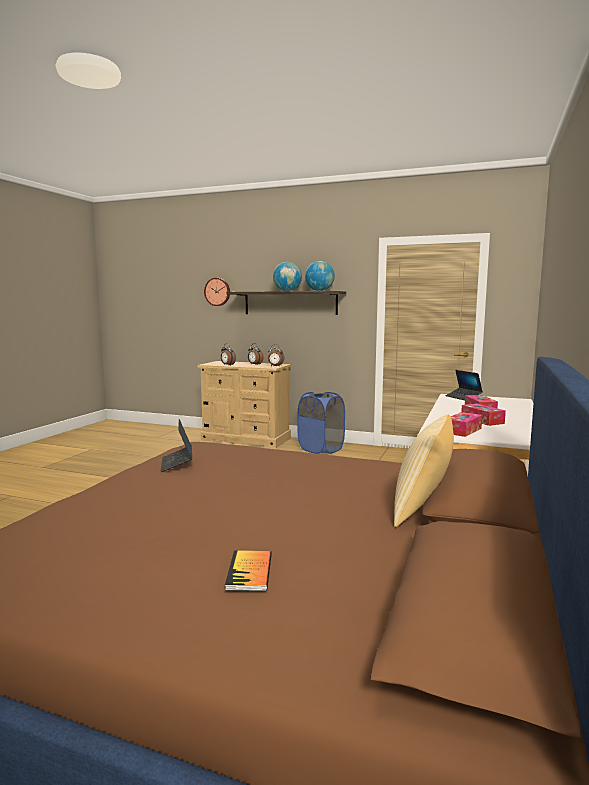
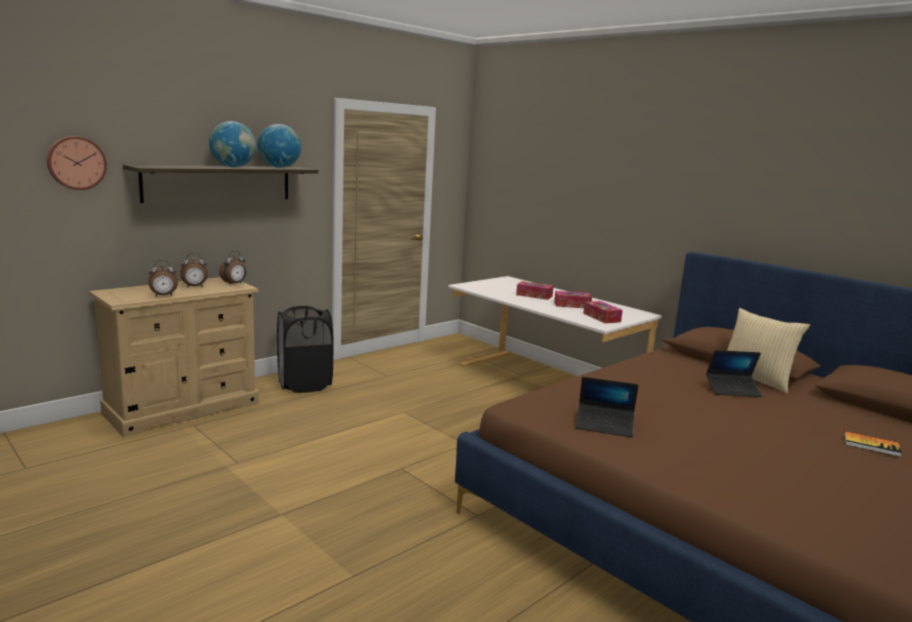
camera: 65 degrees left, 5 degrees up
(321, 449) = (305, 384): blue laundry basket -> black laundry basket
(463, 397) = (478, 285): laptop -> laptop (732, 390)

